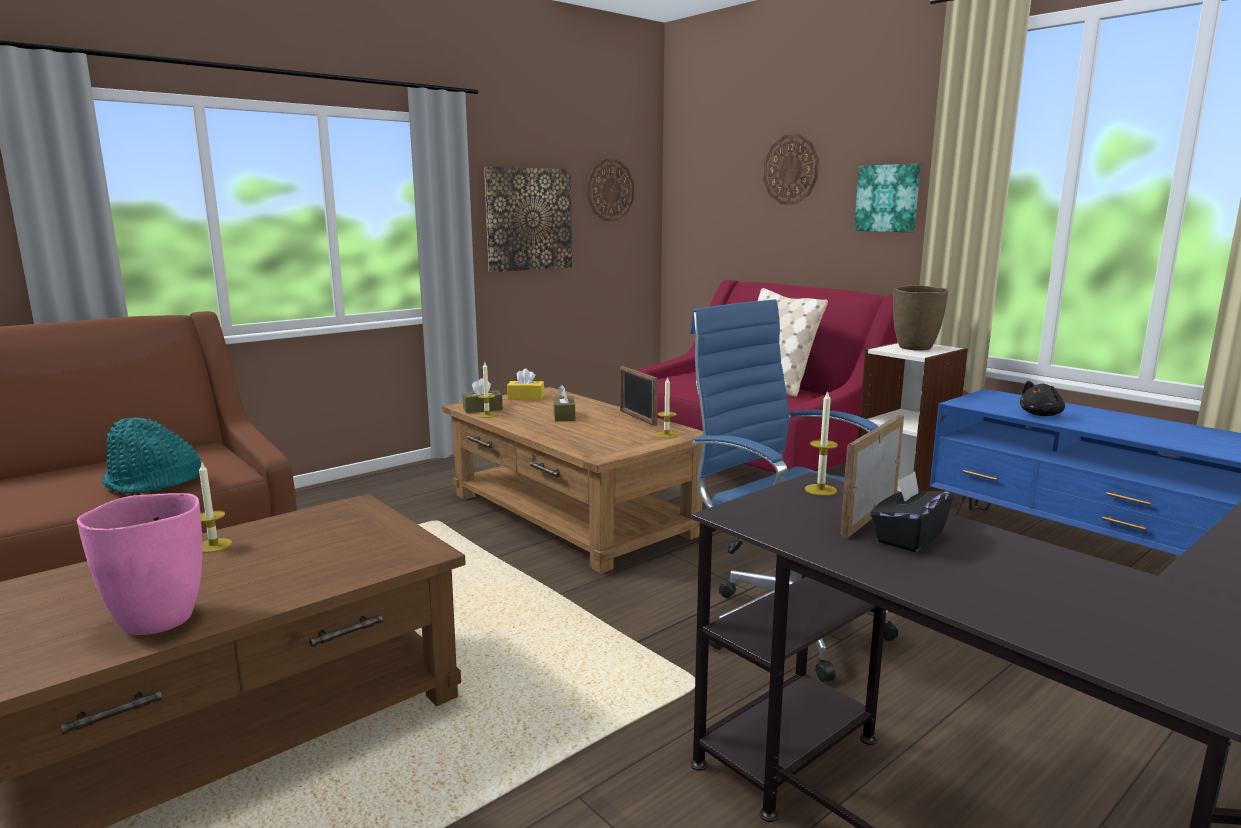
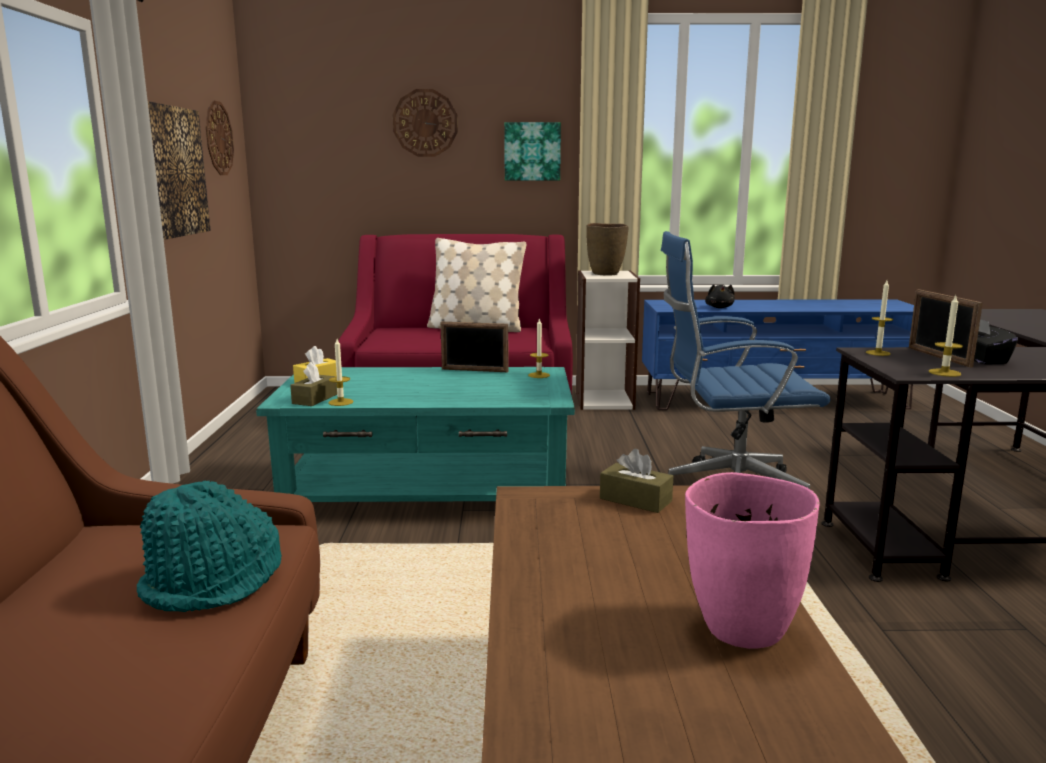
camera: 50 degrees left, 0 degrees up
(213, 545) = (548, 575): candle -> candle (944, 373)
(564, 416) = (413, 384): brown tissue box -> brown tissue box (635, 500)
(571, 514) = (429, 489): brown coffee table -> turquoise coffee table

